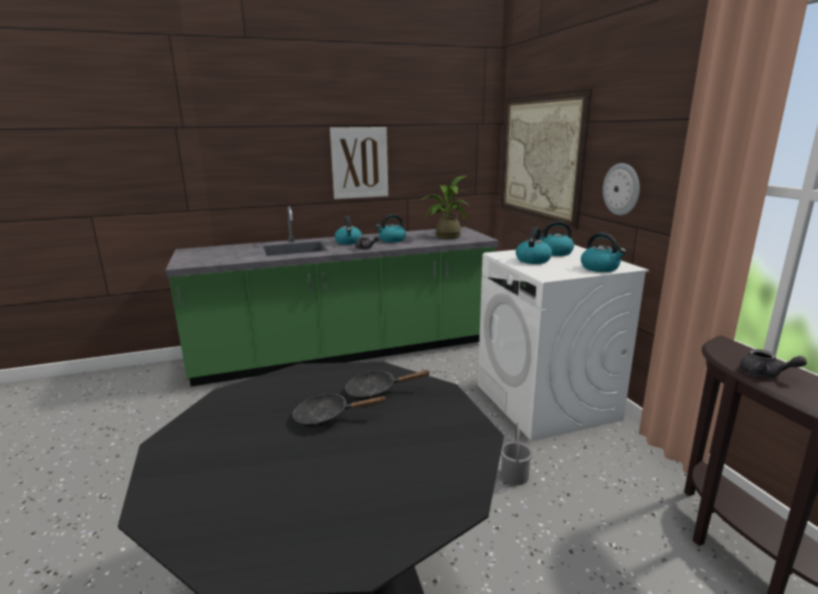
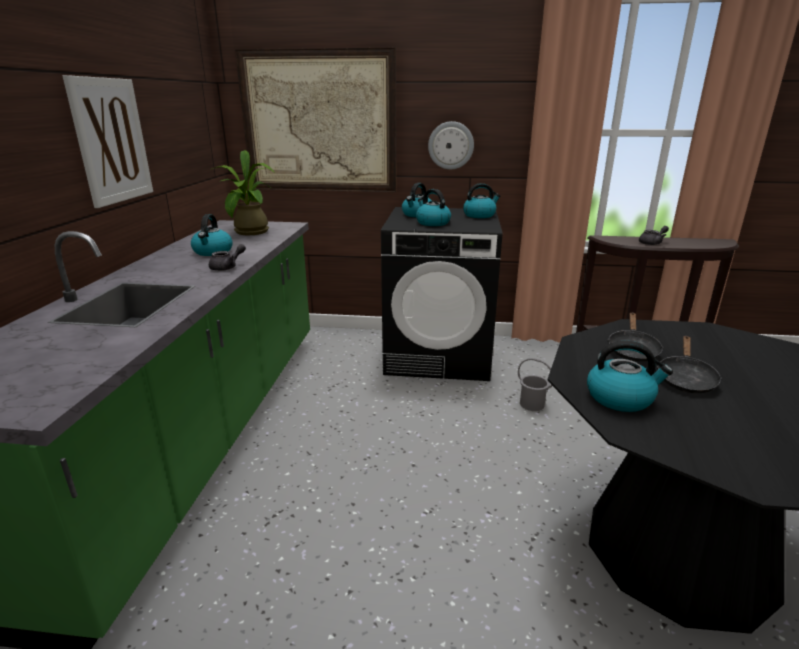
camera: 65 degrees left, 5 degrees up
(349, 242) = (171, 270): kettle -> kettle (620, 398)
(546, 402) = (439, 355): white washing machine -> black washing machine

